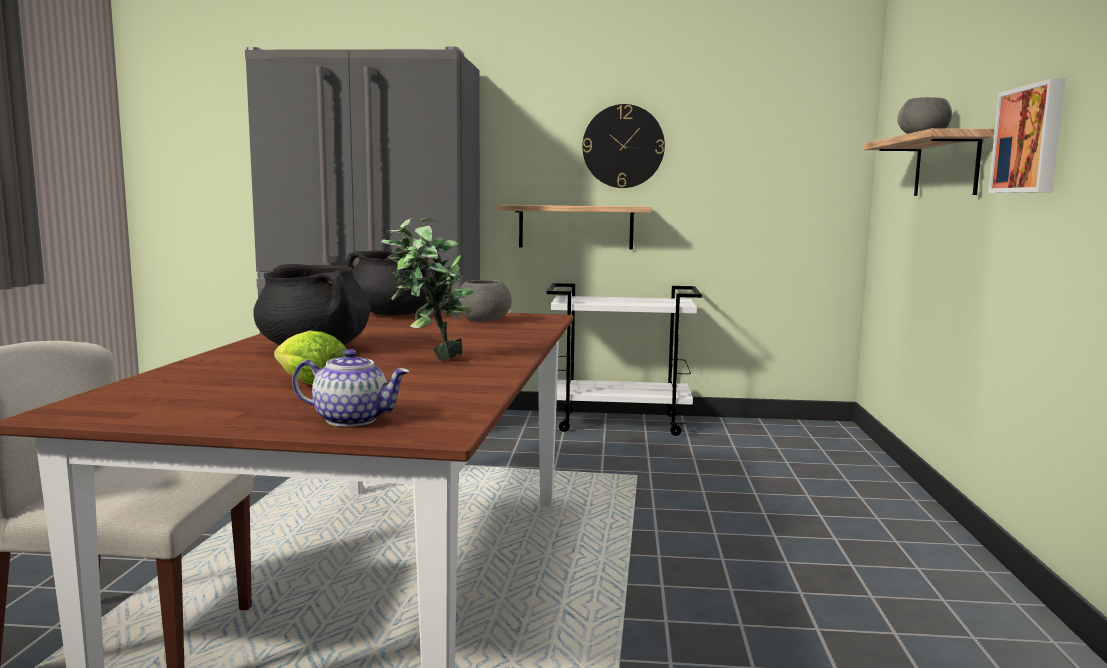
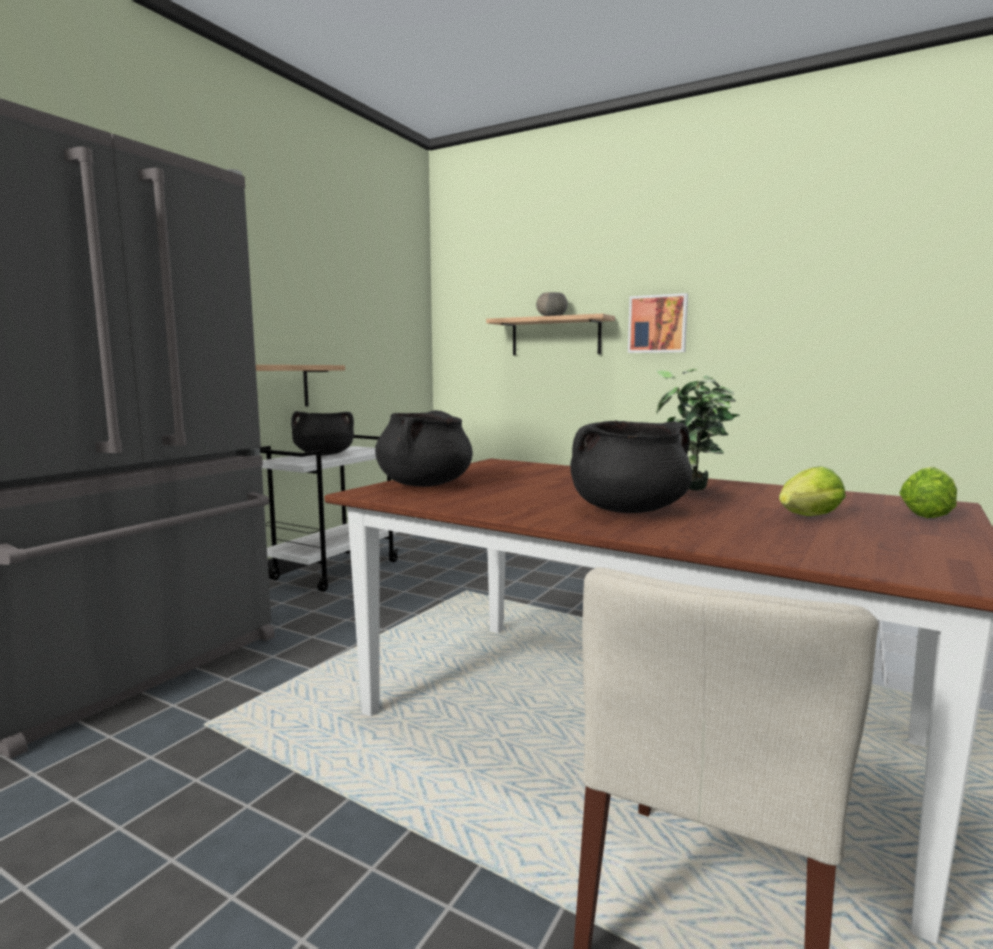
camera: 65 degrees left, 0 degrees up
(353, 419) = (926, 514): teapot -> lettuce
(483, 321) = (502, 472): grey bowl -> none
(617, 300) = (323, 454): none -> black cooking pot
(623, 146) = (293, 306): wall clock -> none

